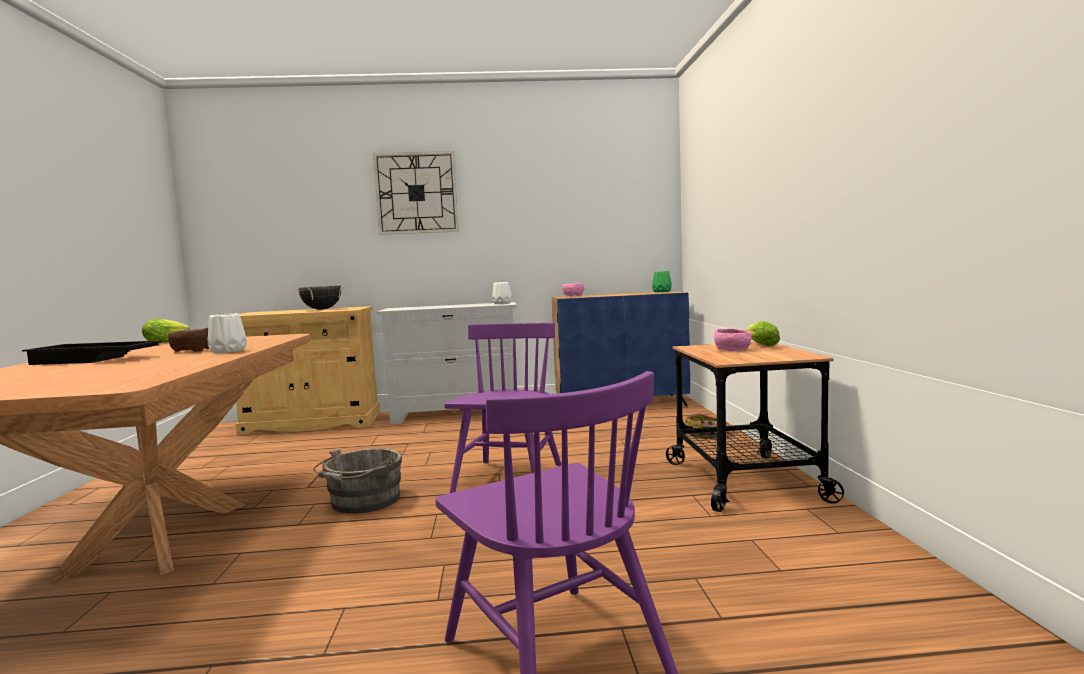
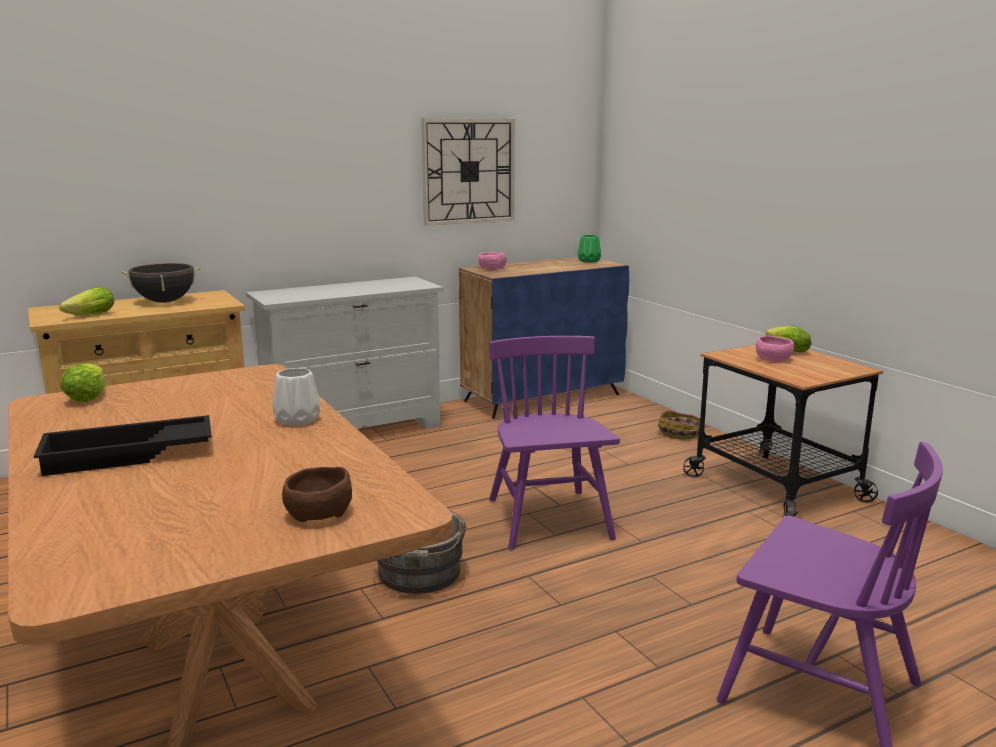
camera: 25 degrees left, 10 degrees up
(191, 351) = (227, 421): brown bowl -> brown bowl (317, 513)
(263, 313) = (88, 316): none -> lettuce
(416, 193) = (285, 124): wall clock -> wall clock (468, 171)
(501, 303) = (414, 283): white vase -> none

